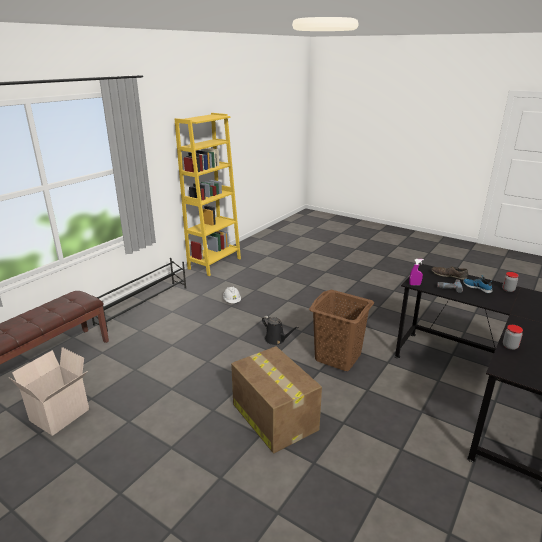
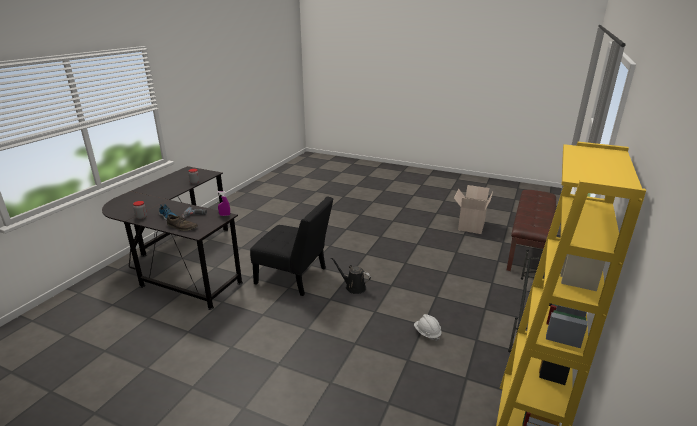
camera: 170 degrees right, 0 degrees up
(273, 416) = (340, 237): cardboard box -> none
(337, 357) = (294, 277): brown laundry basket -> black chair

